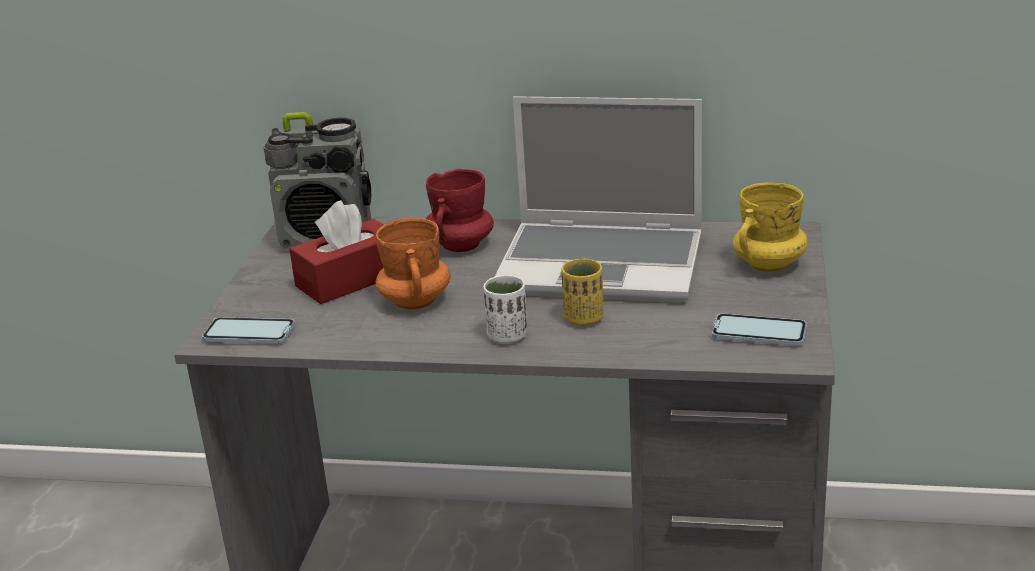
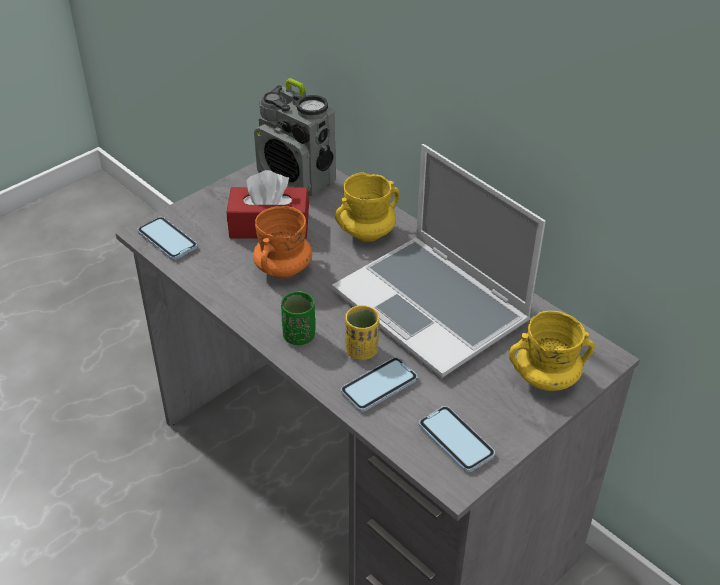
camera: 35 degrees right, 15 degrees up
(460, 244) = (367, 232): red mug -> yellow mug
(507, 336) = (299, 336): white cup -> green cup
(637, 332) = (379, 386): none -> phone

